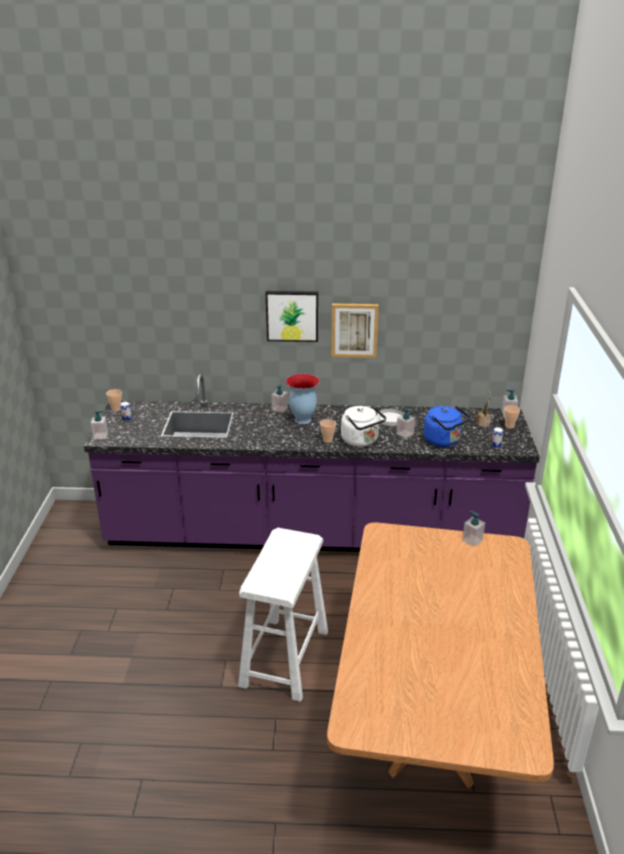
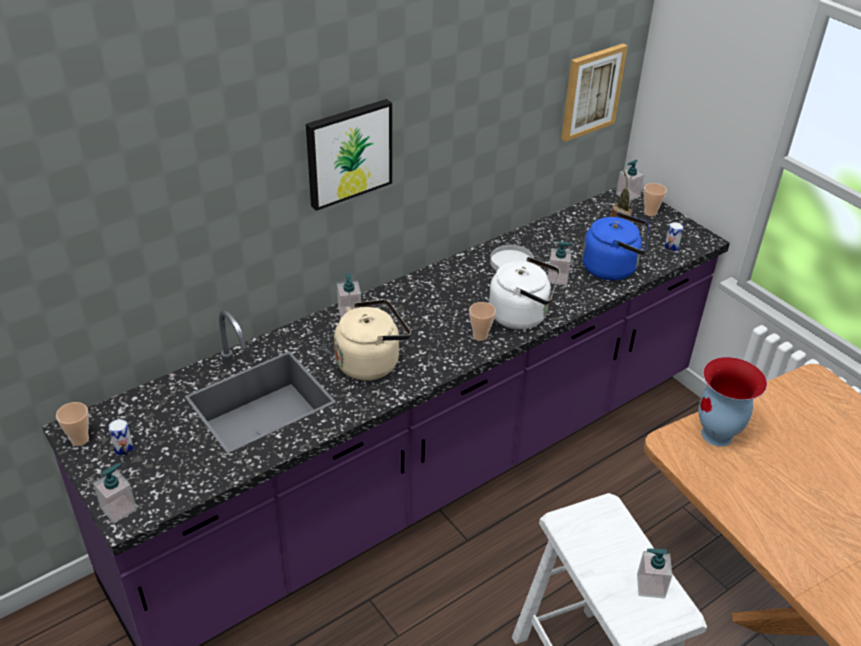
camera: 40 degrees left, 10 degrees up
(262, 430) = (371, 362): none -> beige kettle
(302, 420) = (405, 317): vase -> vase (717, 435)
(354, 330) = (437, 144): picture -> picture (591, 91)
(472, 540) = (775, 397): soap dispenser -> soap dispenser (650, 586)

